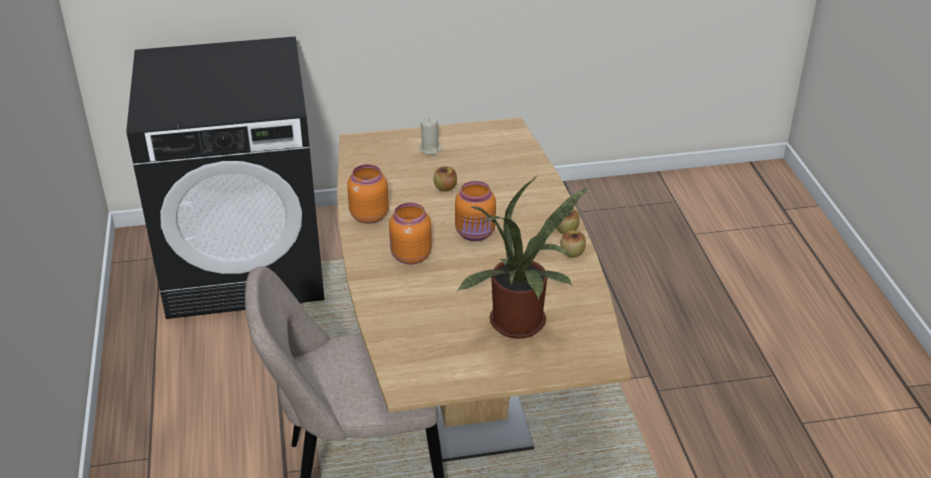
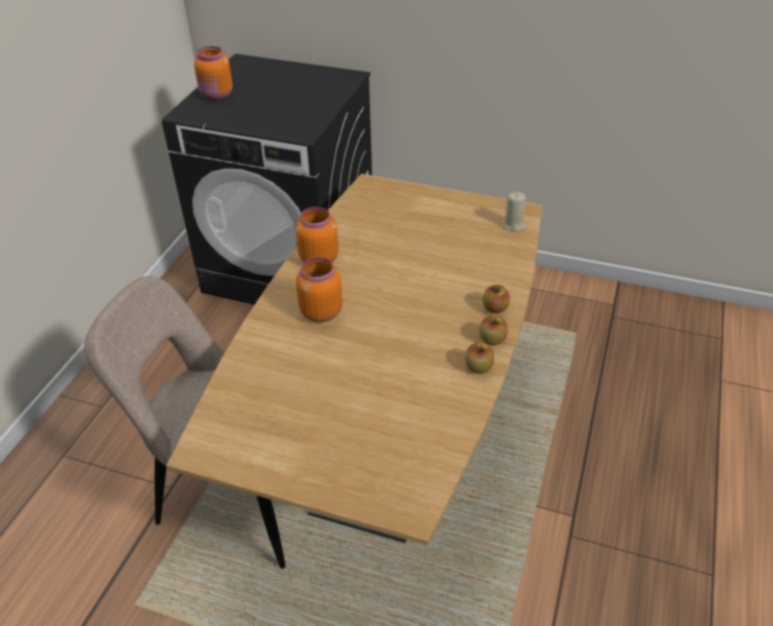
camera: 30 degrees right, 5 degrees up
(430, 149) = (428, 211): beige candle -> beige candle (513, 225)
(445, 188) = (410, 254): apple -> apple (495, 308)
(476, 234) = (399, 311): orange jar -> orange jar (217, 95)
(521, 326) = (360, 430): potted plant -> none

